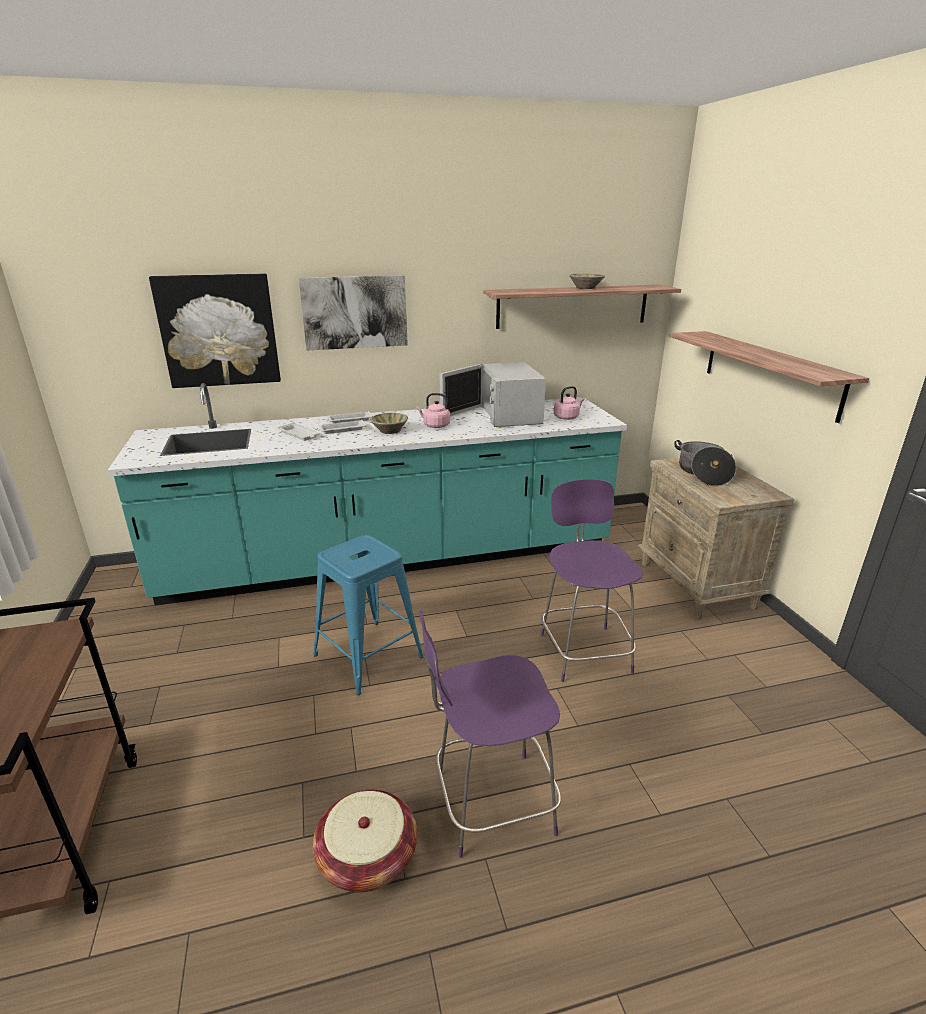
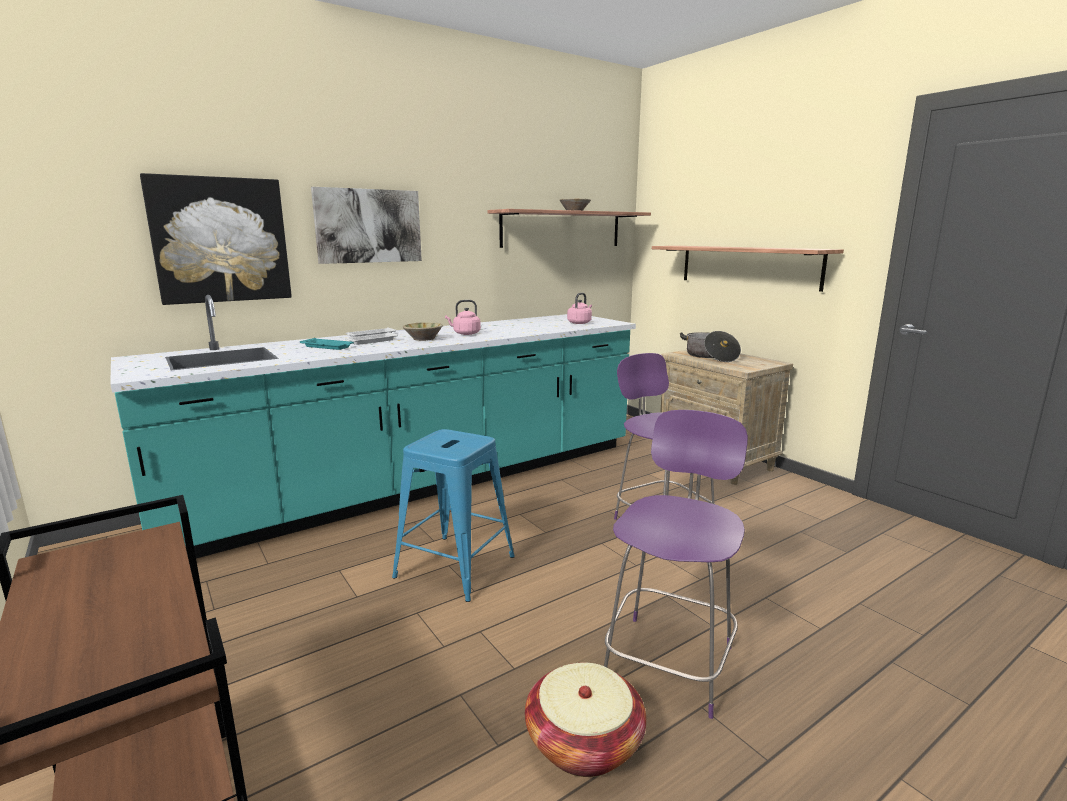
camera: 20 degrees left, 10 degrees down
(299, 435) = (328, 347): white tray -> turquoise tray
(489, 803) = (670, 660): purple chair -> purple chair turned 150 degrees clockwise
(505, 415) = (523, 325): white microwave -> none

